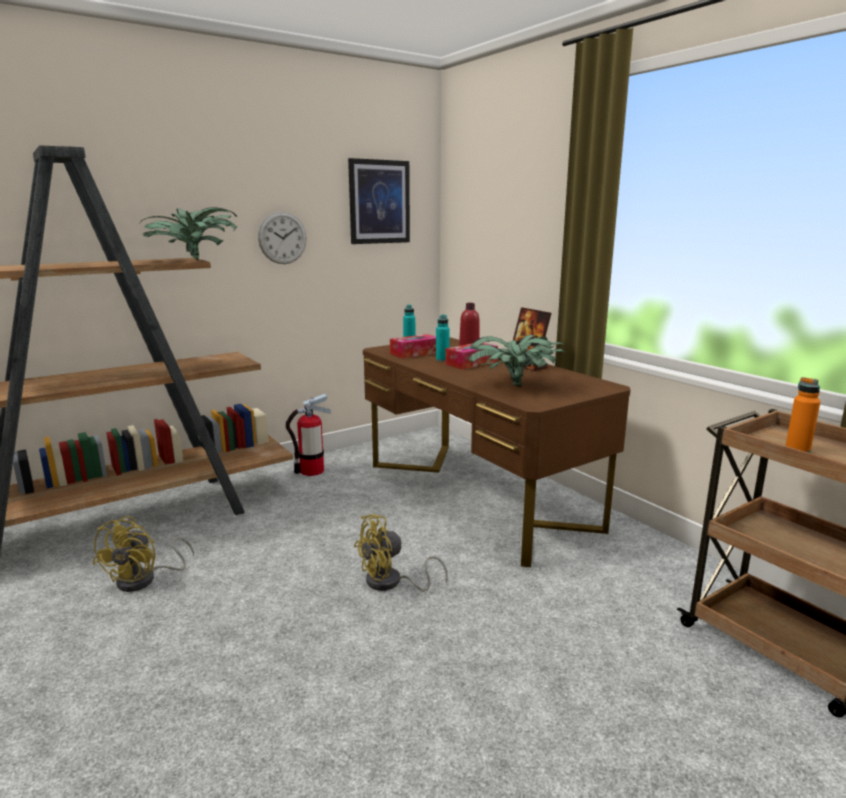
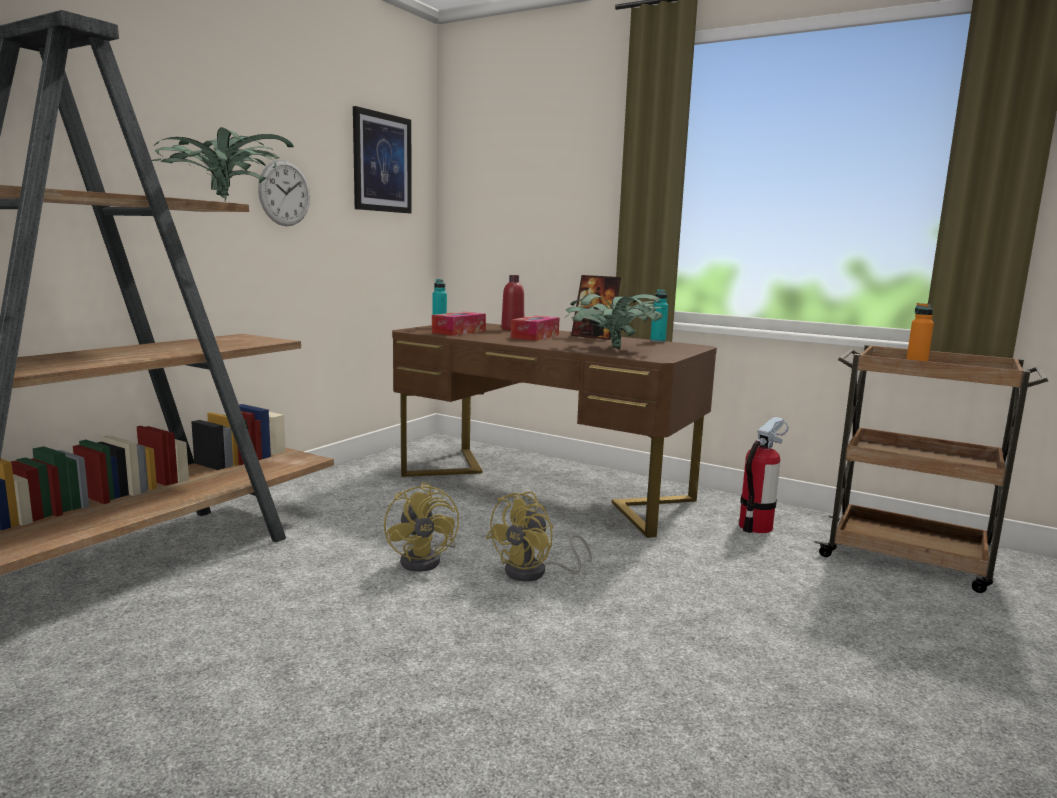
camera: 25 degrees left, 5 degrees down
(145, 579) = (219, 625): yellow fan -> yellow fan (426, 560)
(311, 471) = (329, 488): fire extinguisher -> fire extinguisher (755, 527)
(442, 360) = (500, 335): turquoise bottle -> turquoise bottle (658, 341)

